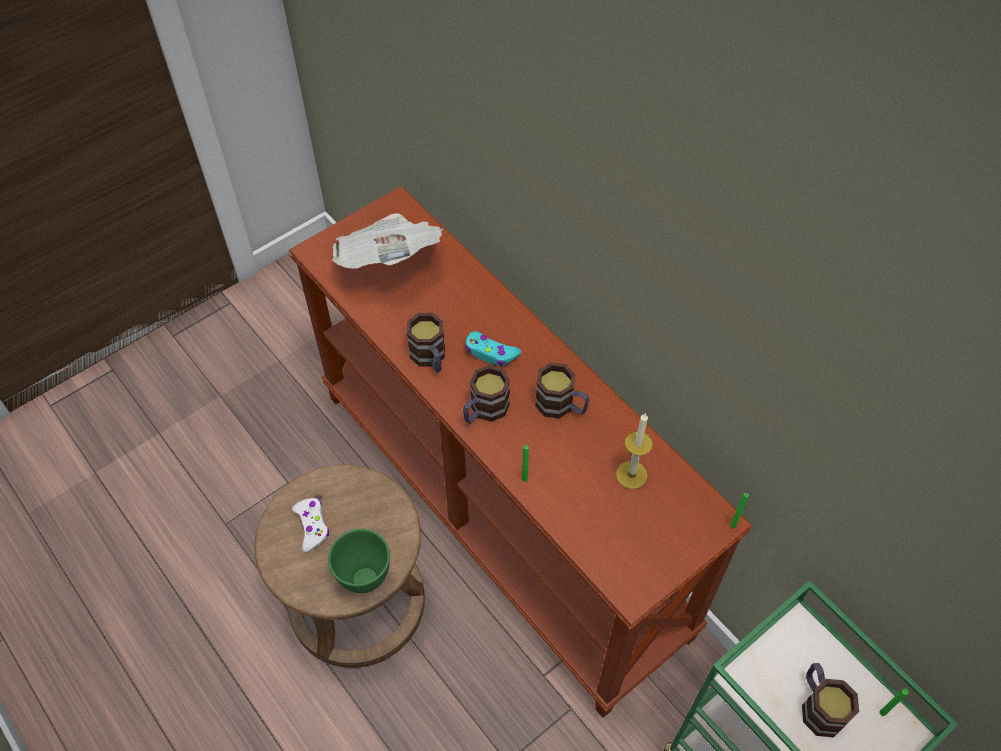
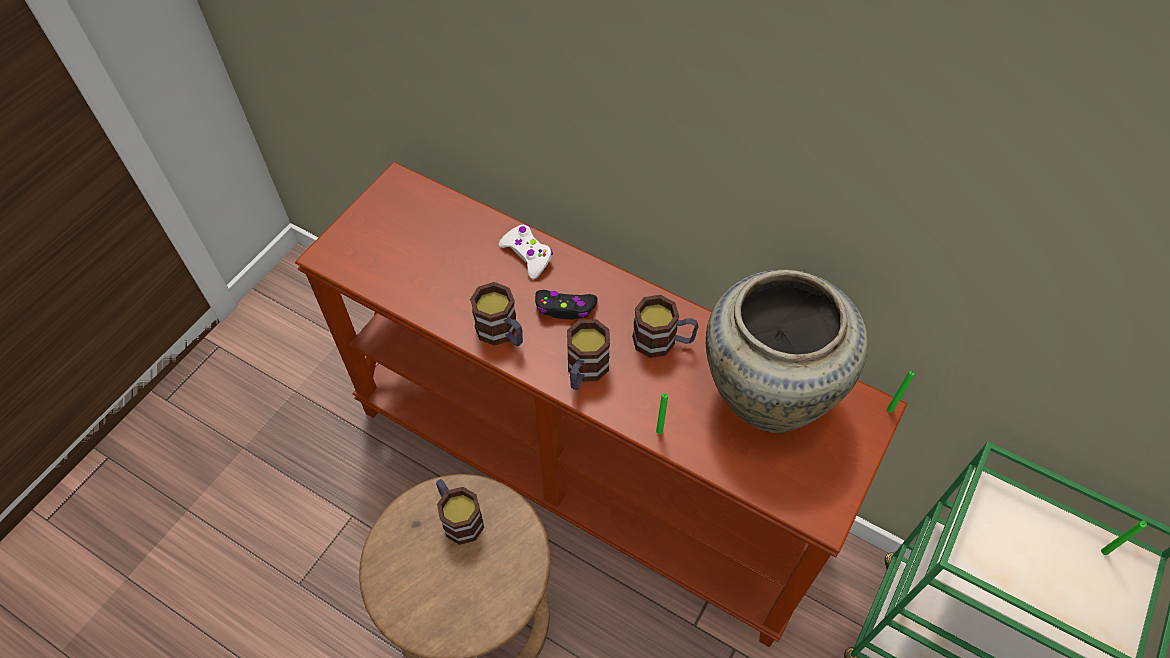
camera: 20 degrees left, 0 degrees up
(312, 526) = (422, 558): white game controller -> white game controller (527, 255)
(365, 578) = (503, 596): green bowl -> none
(389, 260) = (413, 242): newspaper -> none
(491, 353) = (565, 308): turquoise game controller -> black game controller
(631, 475) = (766, 391): candle -> beige vase
(818, 705) = (1043, 567): mug -> mug (458, 517)

